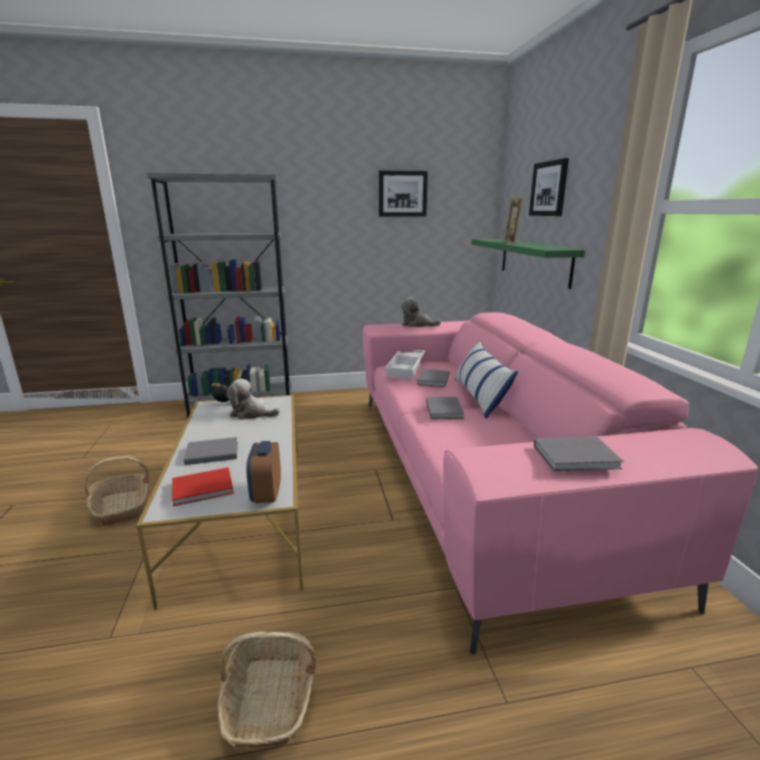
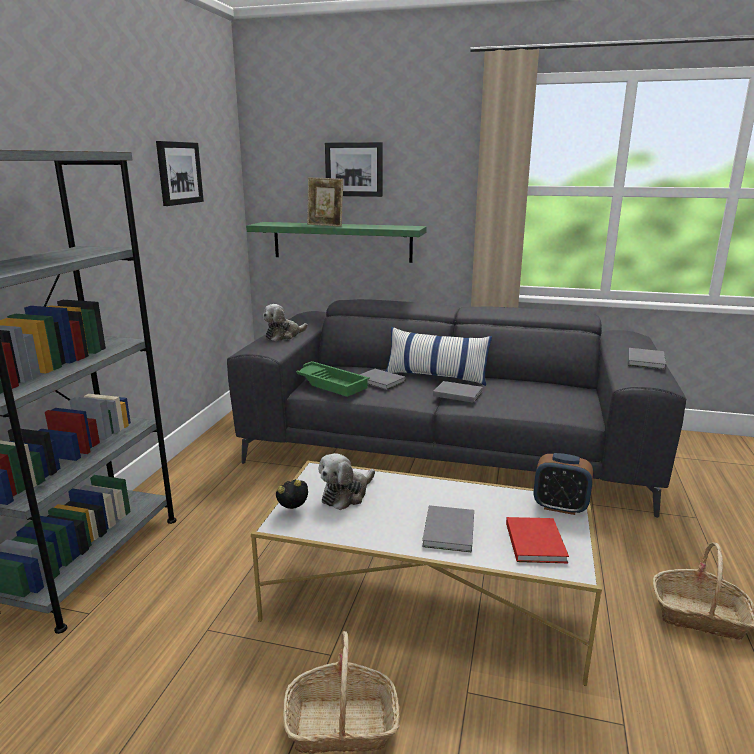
camera: 65 degrees left, 0 degrees up
(406, 367) = (330, 383): white tray -> green tray
(478, 474) = (445, 449): pink sofa -> grey sofa

